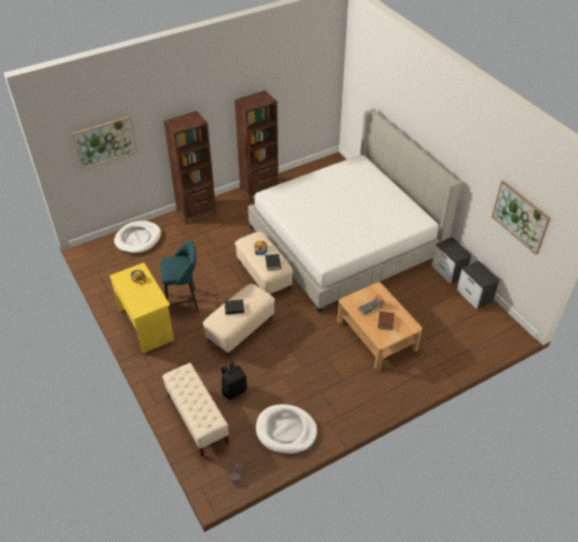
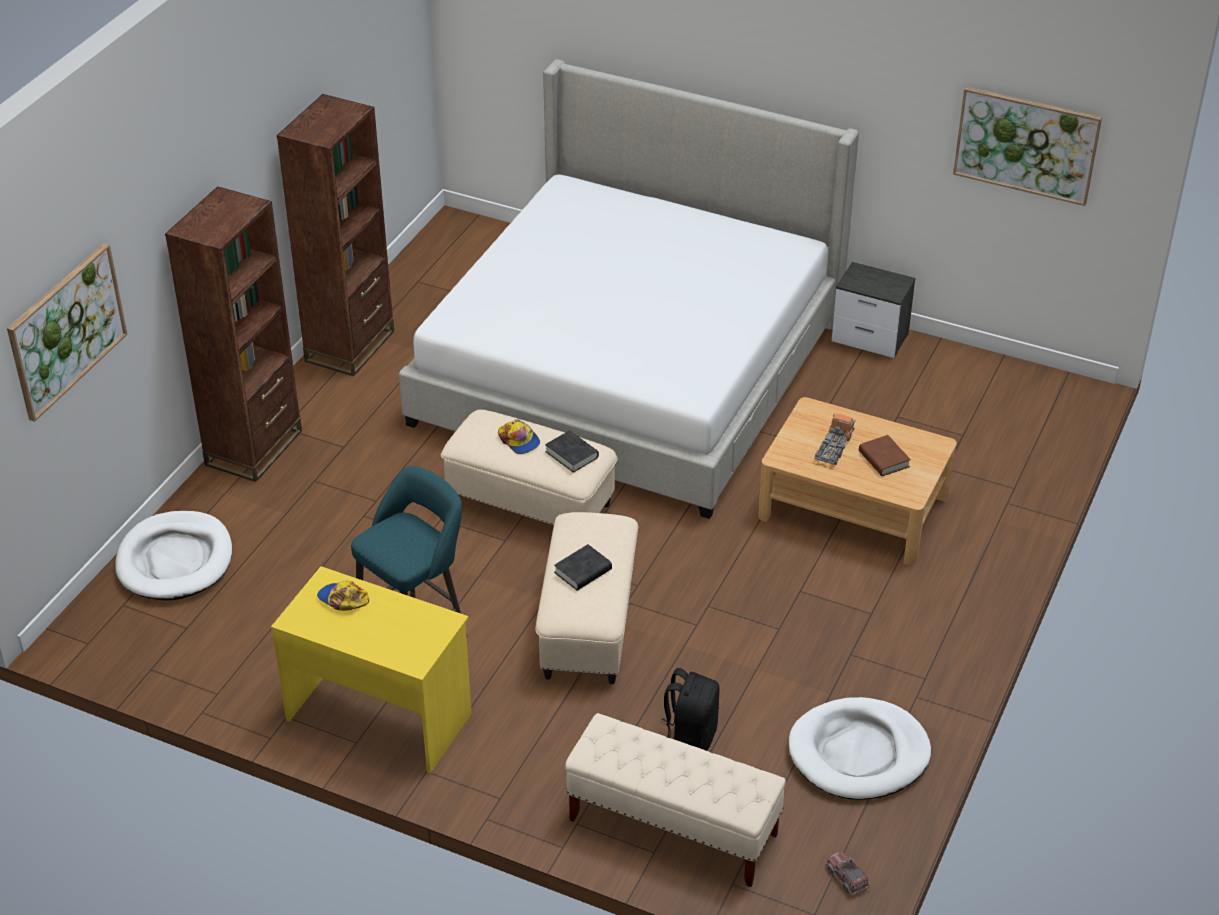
camera: 35 degrees left, 5 degrees down
(474, 296) = (954, 360): nightstand -> none

